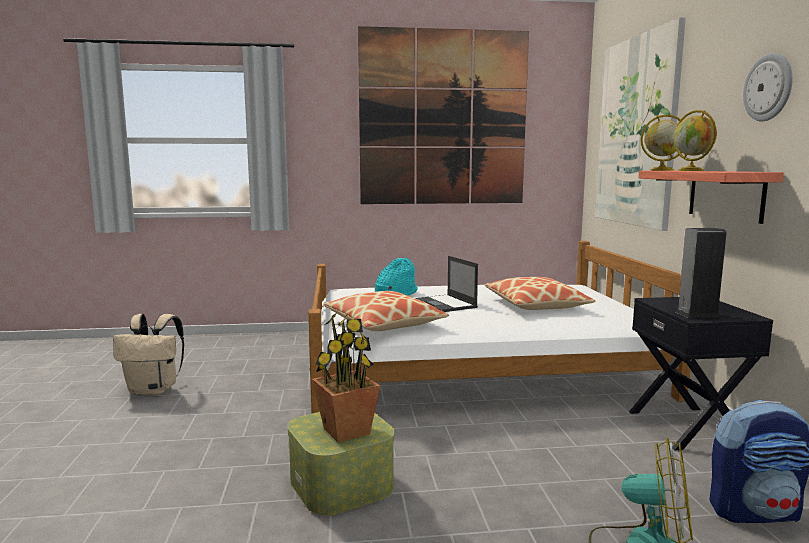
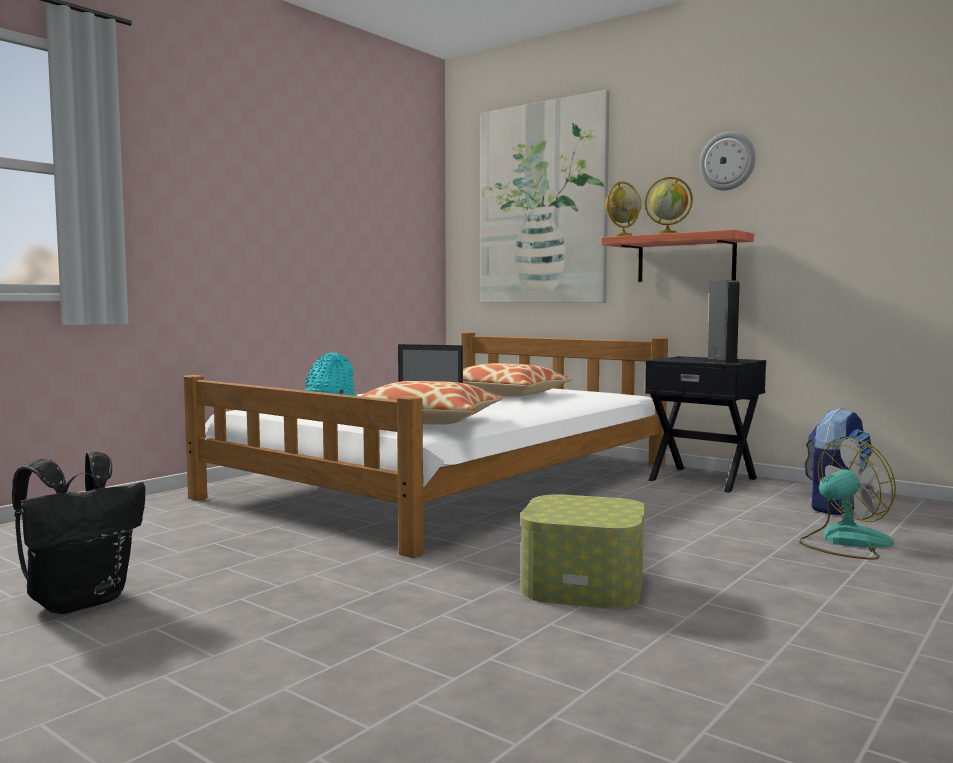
camera: 45 degrees left, 5 degrees down
(154, 390) = (80, 601): beige backpack -> black backpack
(346, 431) = (597, 509): potted plant -> none
(443, 118) = (312, 170): picture -> none

